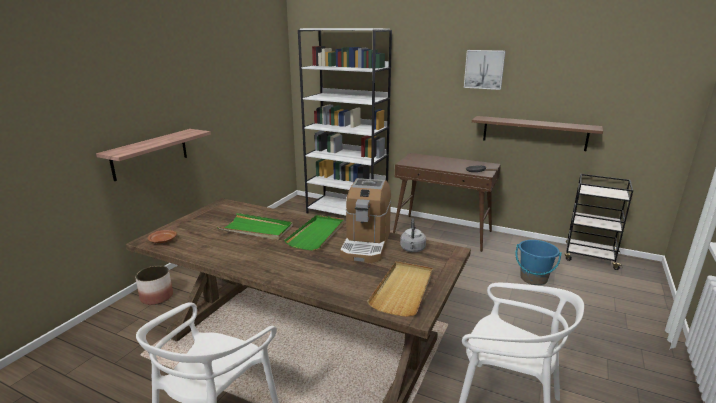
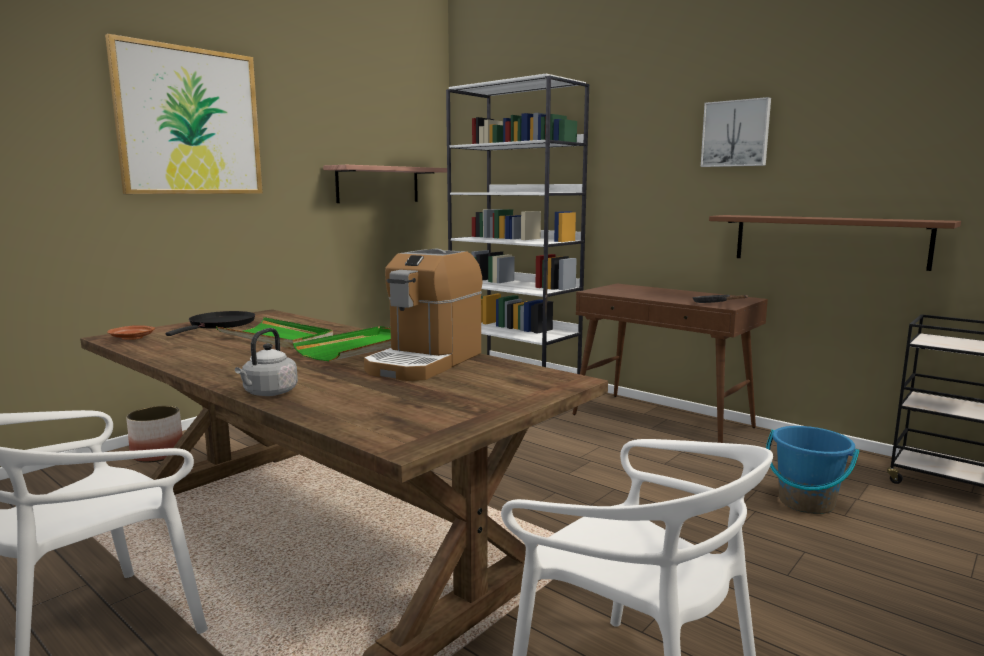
camera: 15 degrees right, 10 degrees down
(143, 72) = (190, 122): none -> picture
(150, 154) = (187, 240): shelf -> shelf (378, 184)
(206, 219) = (220, 325): none -> black frying pan
(403, 290) = (422, 413): beige tray -> none
(412, 249) = (498, 373): grey kettle -> grey kettle (268, 393)

